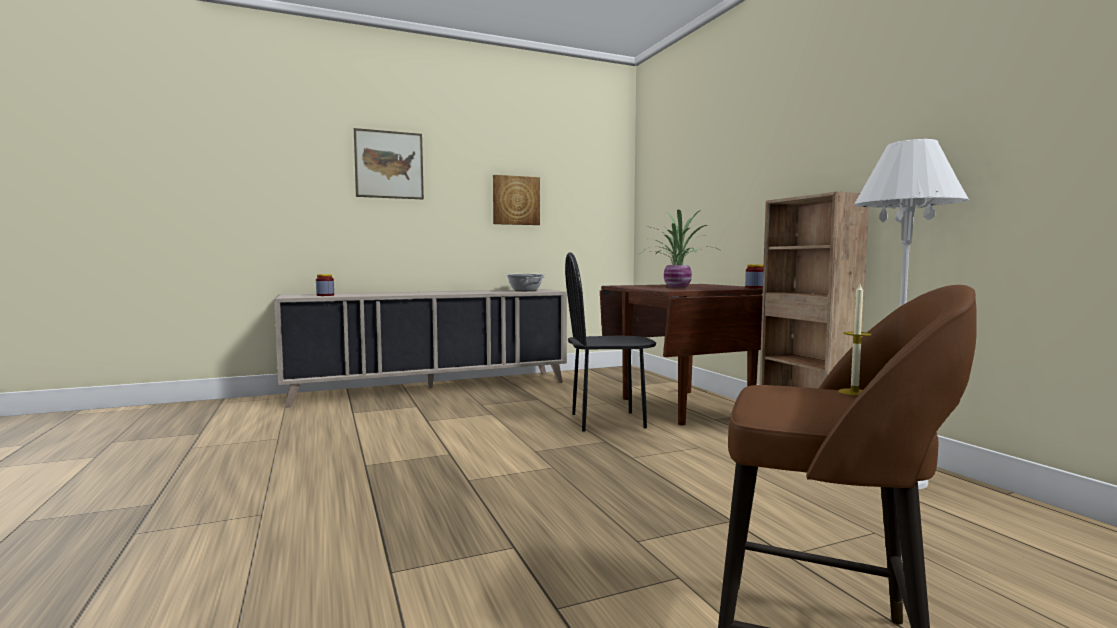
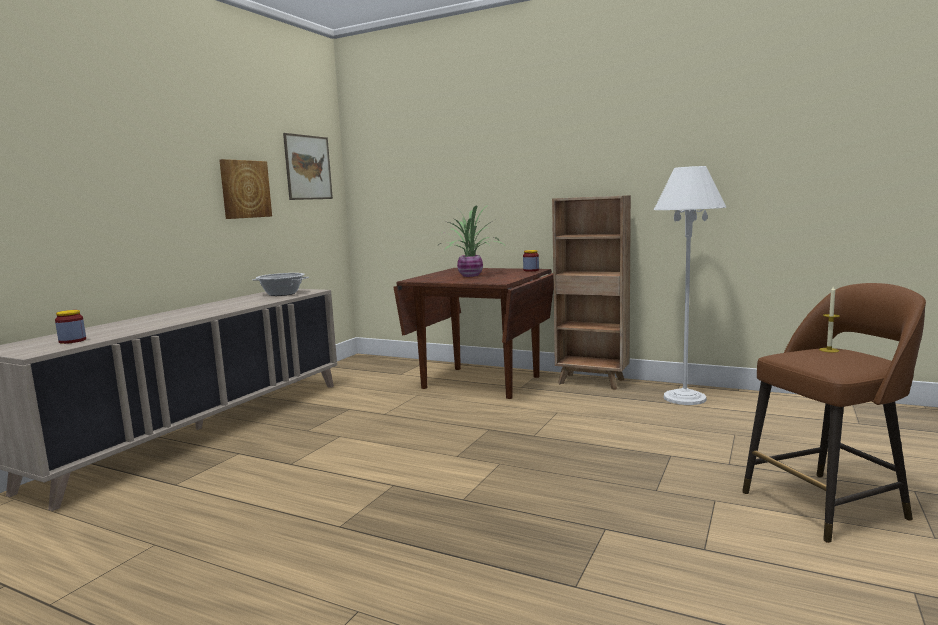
camera: 40 degrees left, 5 degrees up
(389, 165) = (99, 147): picture -> picture (308, 167)
(608, 421) = (453, 411): black chair -> none

